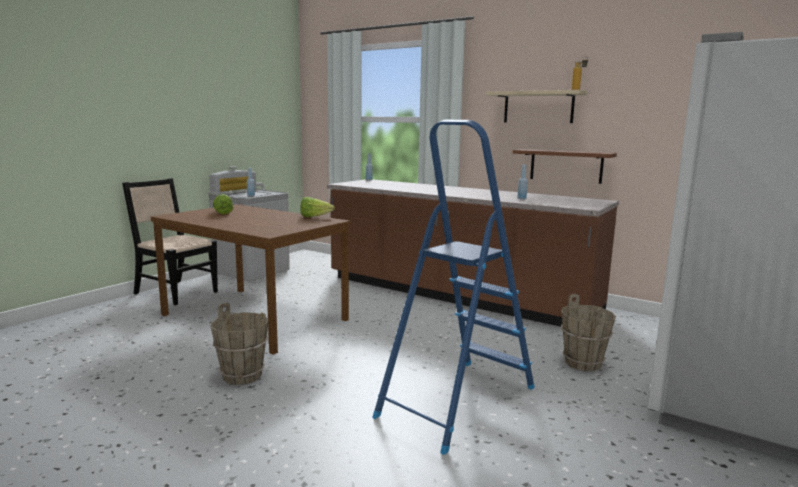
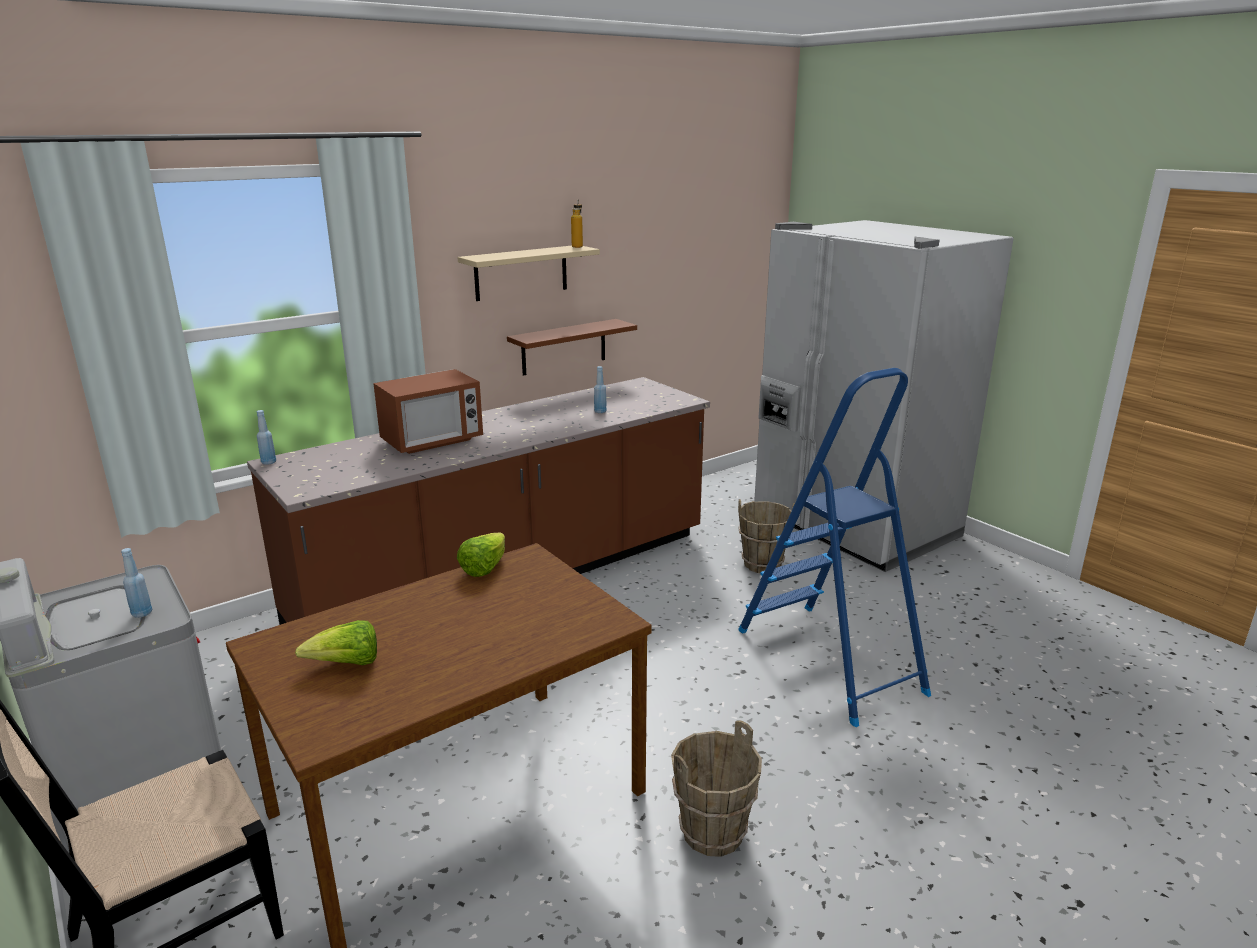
camera: 70 degrees left, 10 degrees up
(423, 187) = (432, 441): none -> microwave

